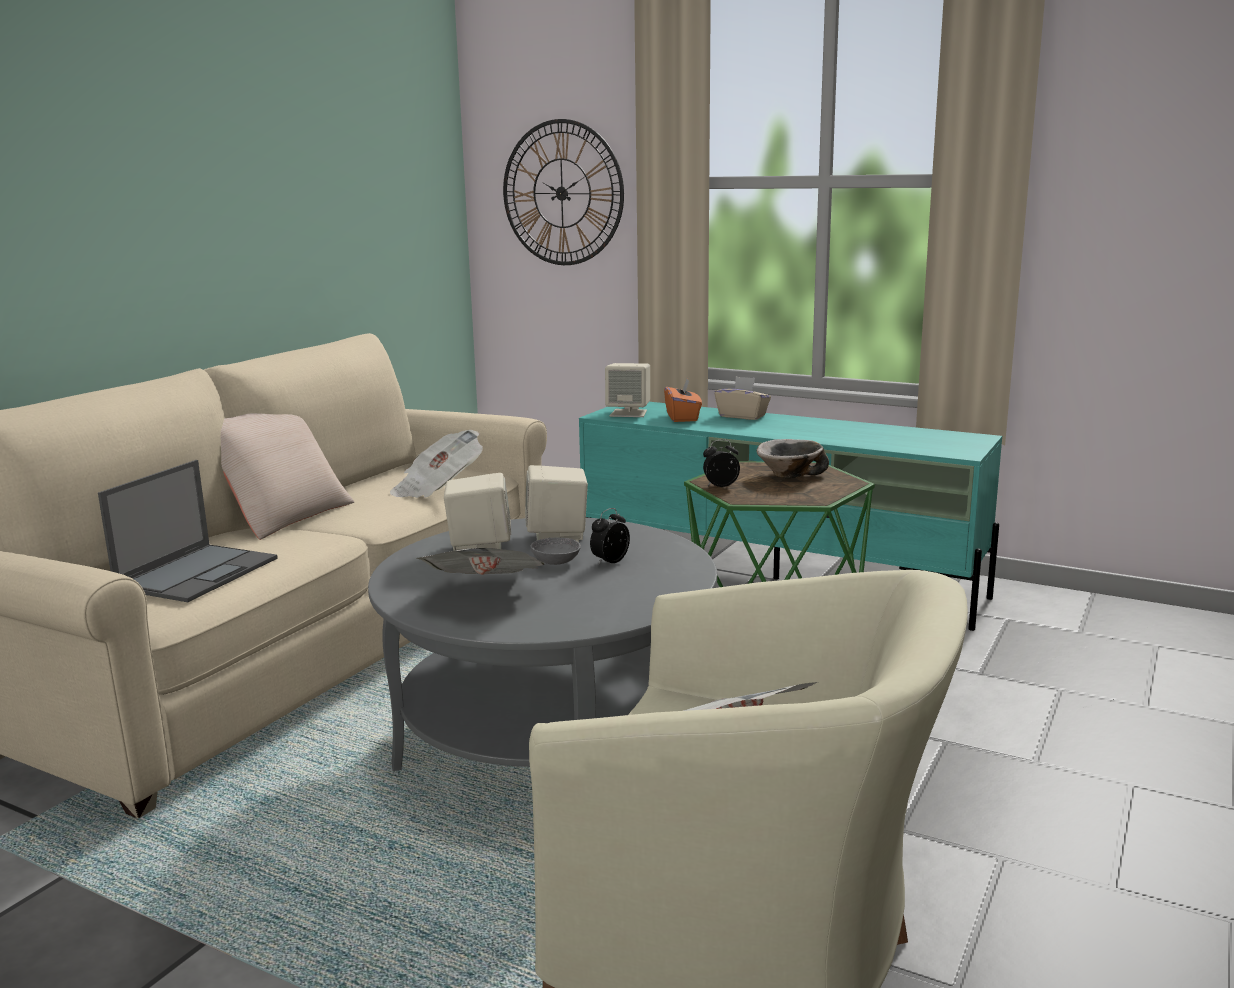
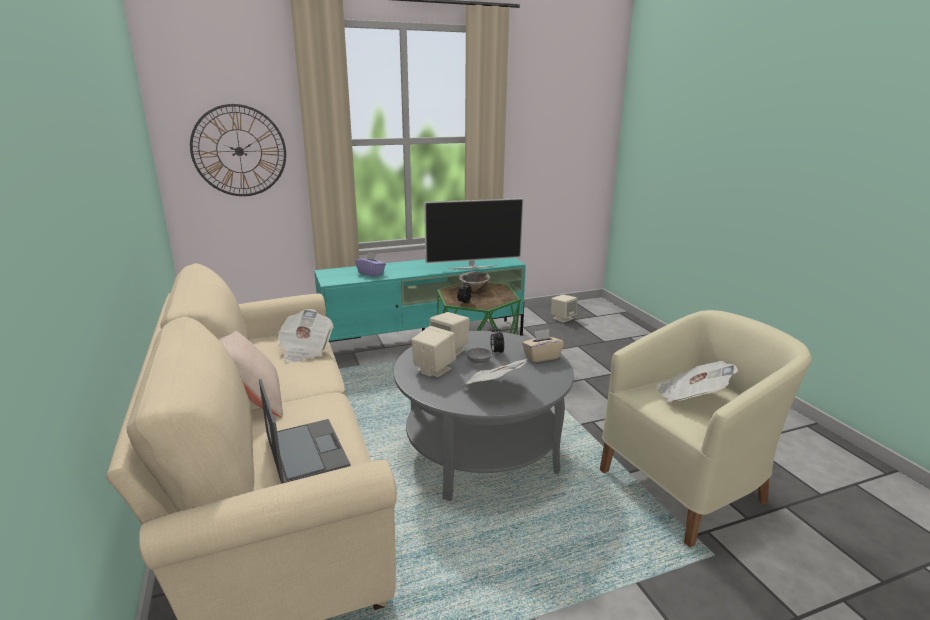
camera: 50 degrees left, 5 degrees up
(629, 413) = (340, 277): beige speaker -> beige speaker (563, 318)
(683, 417) = (371, 273): orange tissue box -> purple tissue box
(742, 416) = (394, 266): beige tissue box -> beige tissue box (541, 357)
(863, 443) = (472, 267): none -> television

